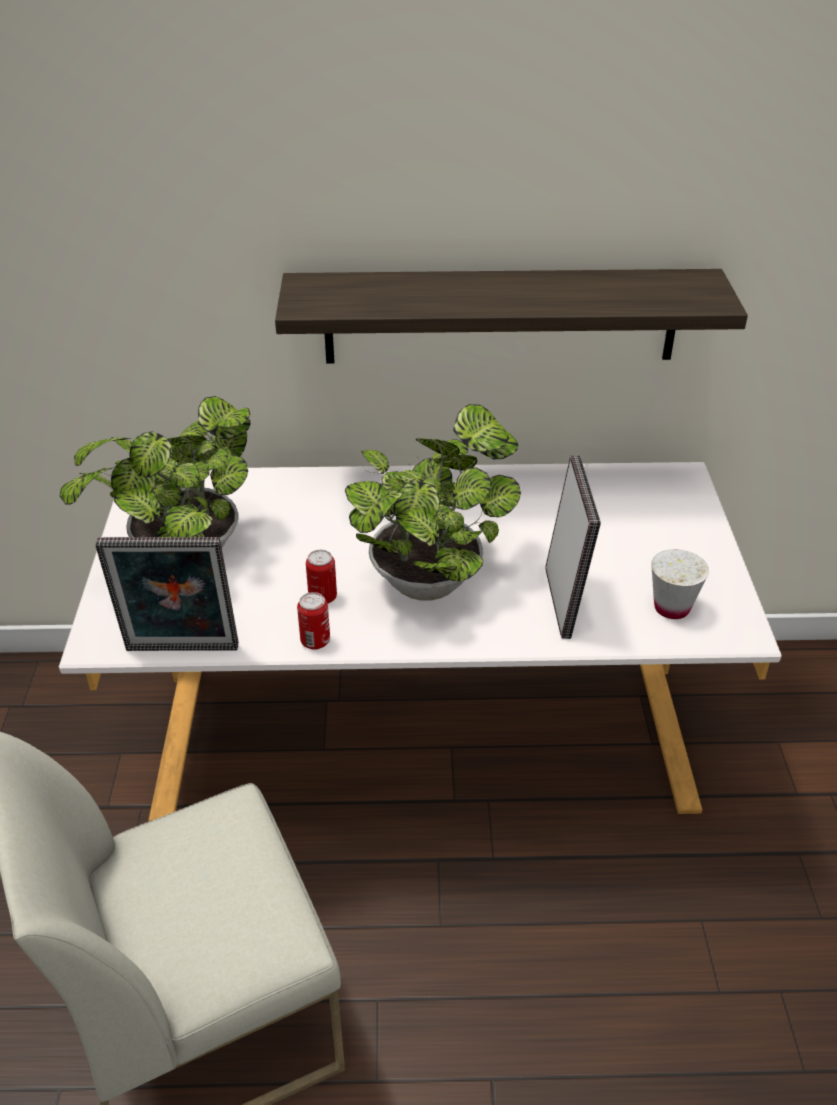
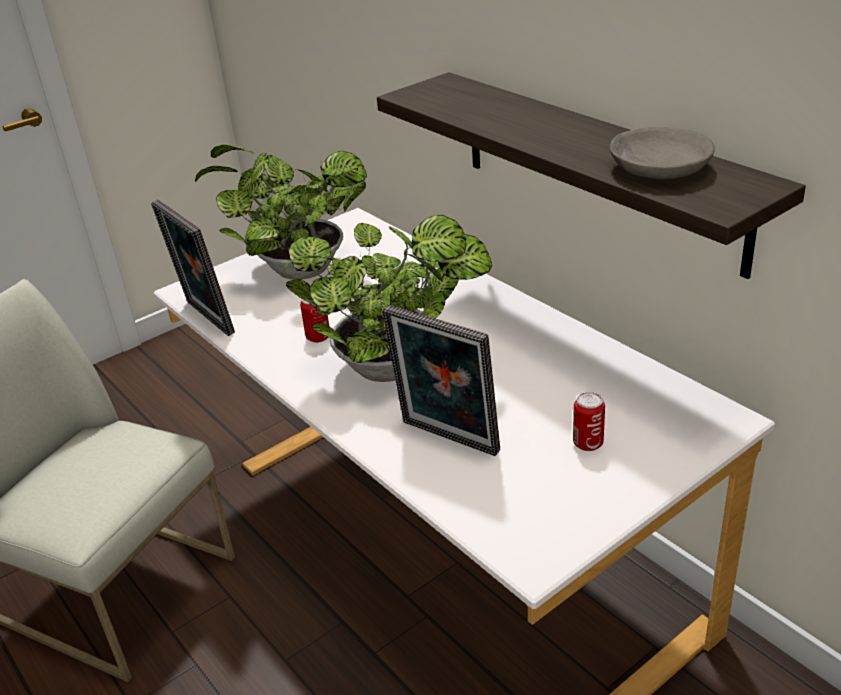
camera: 55 degrees right, 5 degrees down
(315, 641) = (269, 358): can -> can (588, 443)
(564, 602) = (446, 440): picture frame -> picture frame turned 75 degrees clockwise
(625, 291) = (658, 167): none -> grey bowl
(671, 608) = (514, 501): white cup -> none

